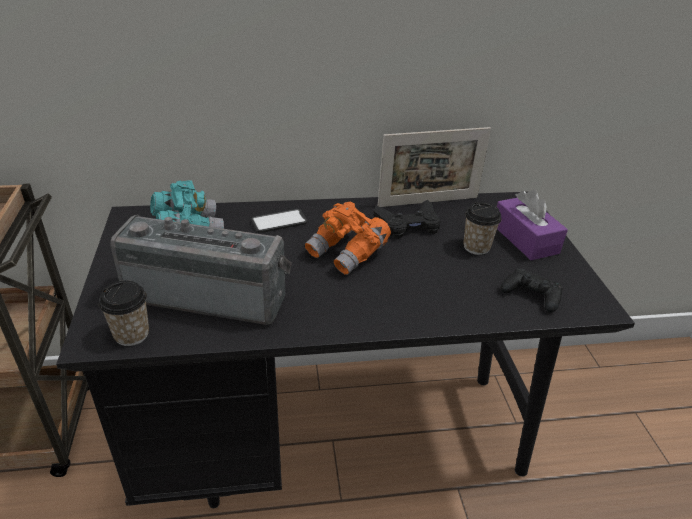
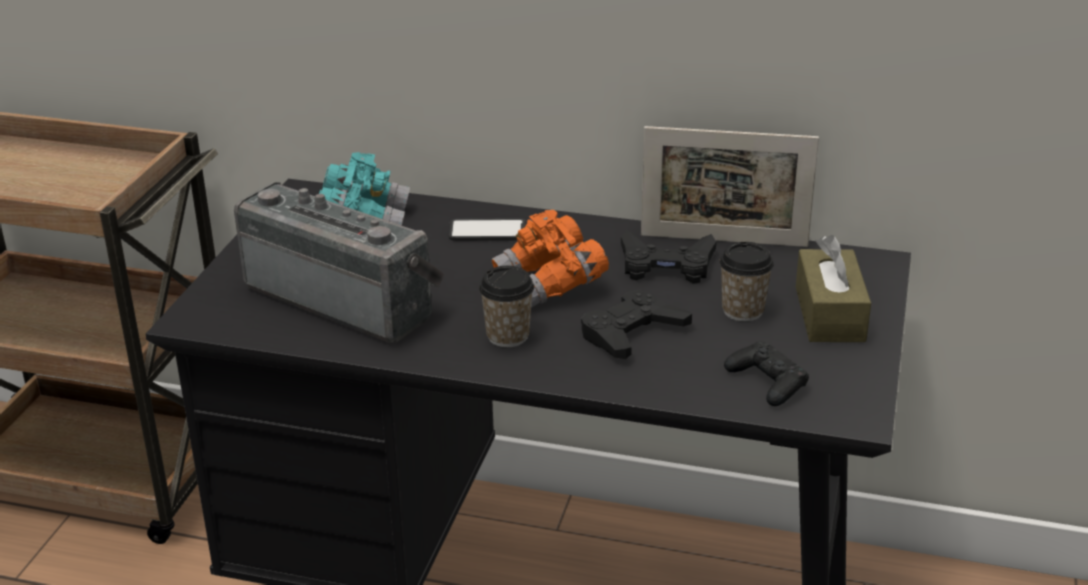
camera: 25 degrees right, 5 degrees down
(131, 334) = (235, 322): cup -> cup (508, 336)
(424, 278) = (632, 333): none -> black game controller
(525, 239) = (829, 314): purple tissue box -> brown tissue box

